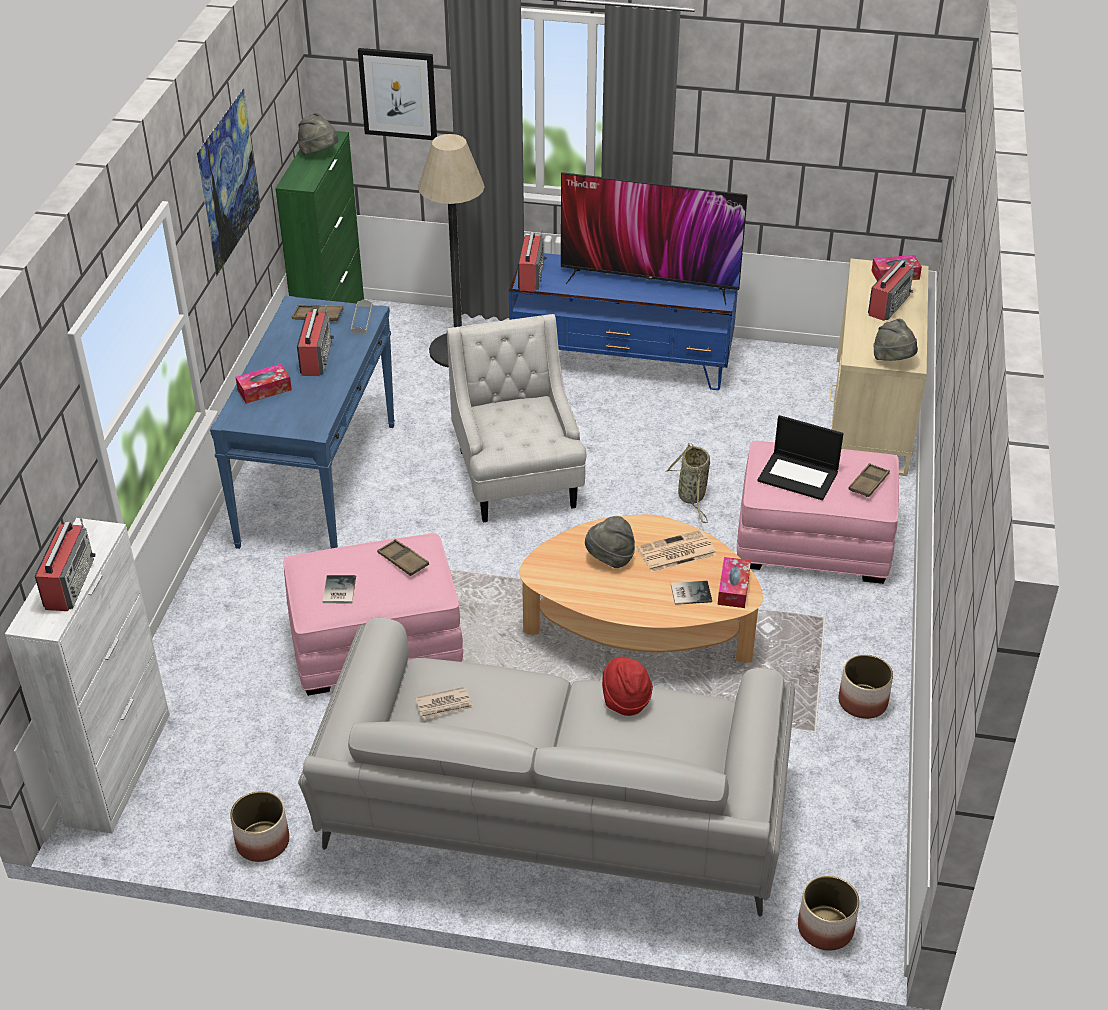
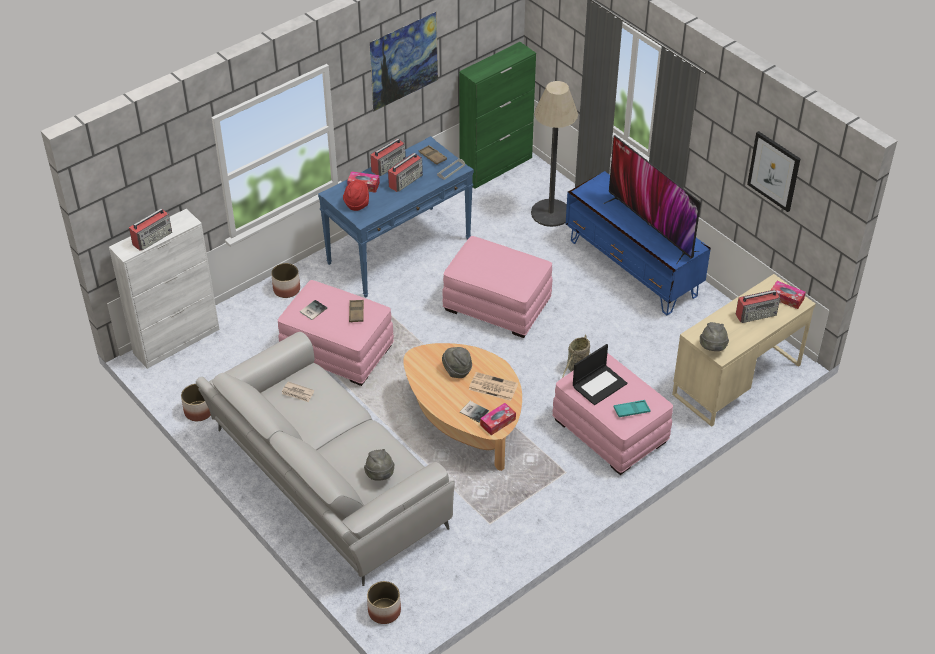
camera: 40 degrees right, 5 degrees up
(319, 154) = (504, 60): grey hat -> grey hat (380, 475)
(398, 93) = (565, 43): picture -> picture (774, 171)
(517, 480) = (497, 305): white armchair -> pink ottoman
(531, 276) = (590, 188): radio -> radio (389, 165)
(625, 700) = (376, 442): red hat -> red hat (357, 203)
(799, 476) = (599, 384): laptop -> laptop turned 105 degrees counterclockwise
(863, 702) = (531, 526): planter -> planter (287, 289)
(868, 483) = (631, 410): brown tray -> turquoise tray

